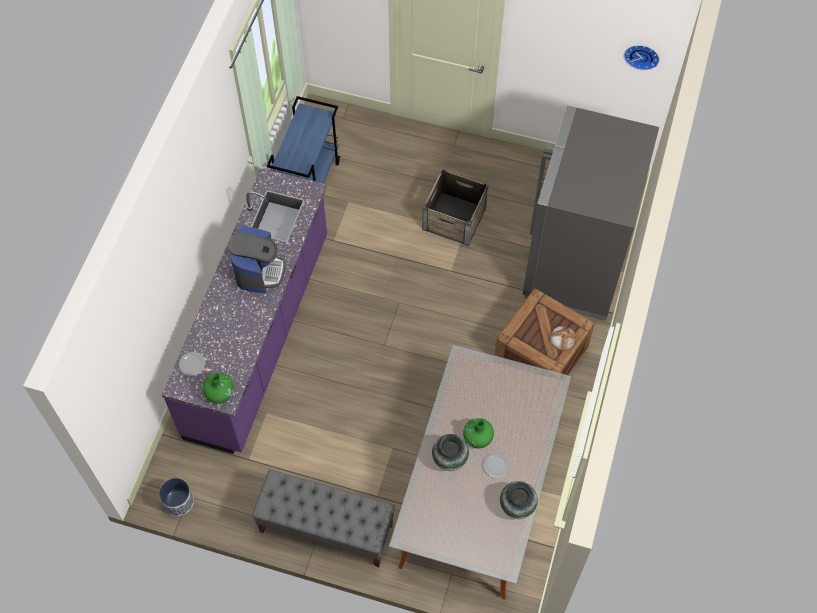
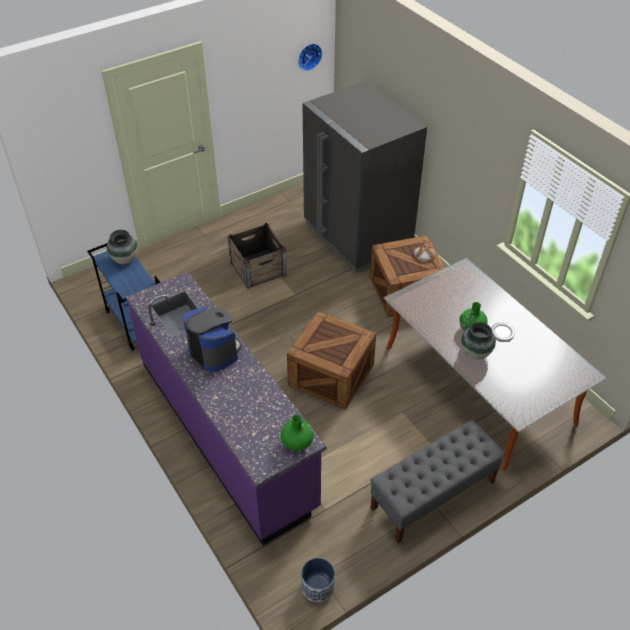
camera: 50 degrees left, 15 degrees down
(192, 364) = (250, 444): plate -> none
(385, 367) = (332, 374): none -> crate
(517, 507) = (545, 341): vase -> vase (125, 259)

